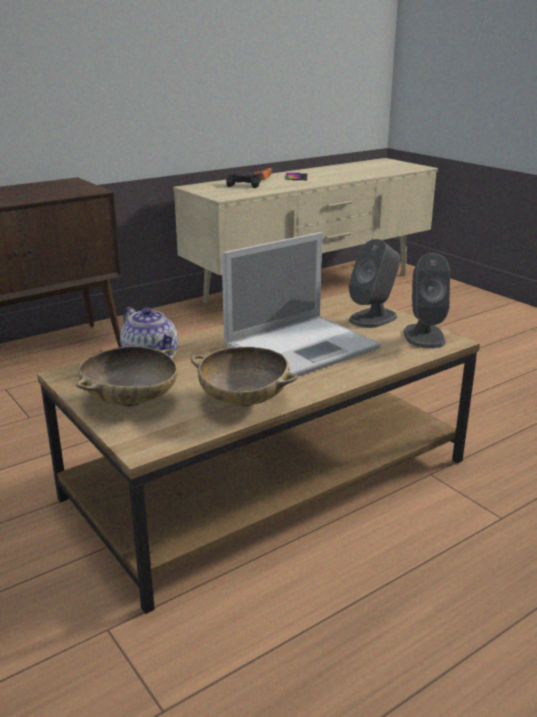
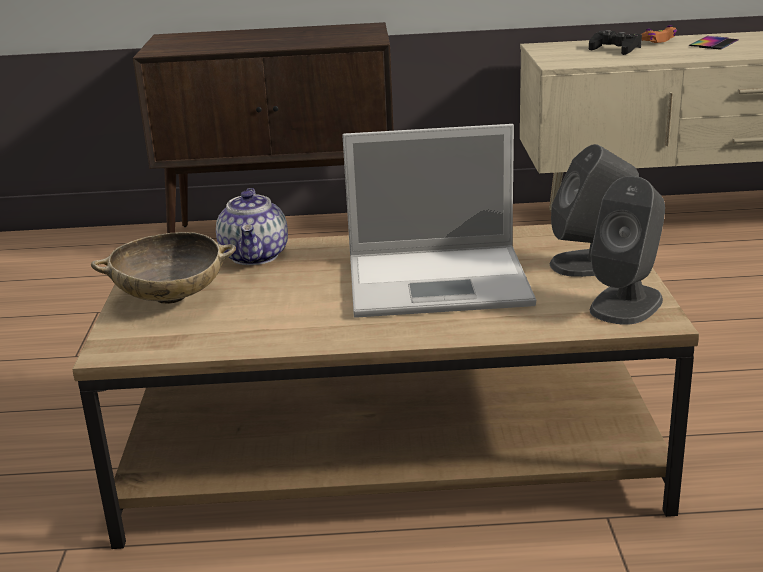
camera: 35 degrees right, 0 degrees up
(244, 401) = (278, 329): beige bowl -> none

